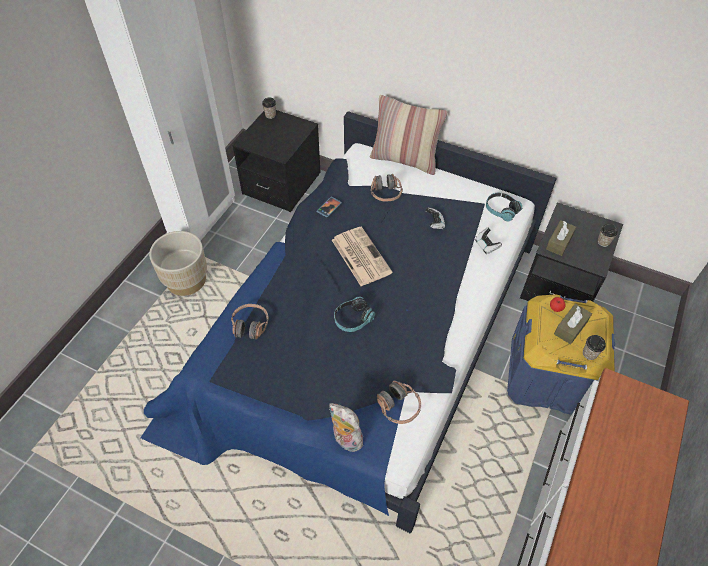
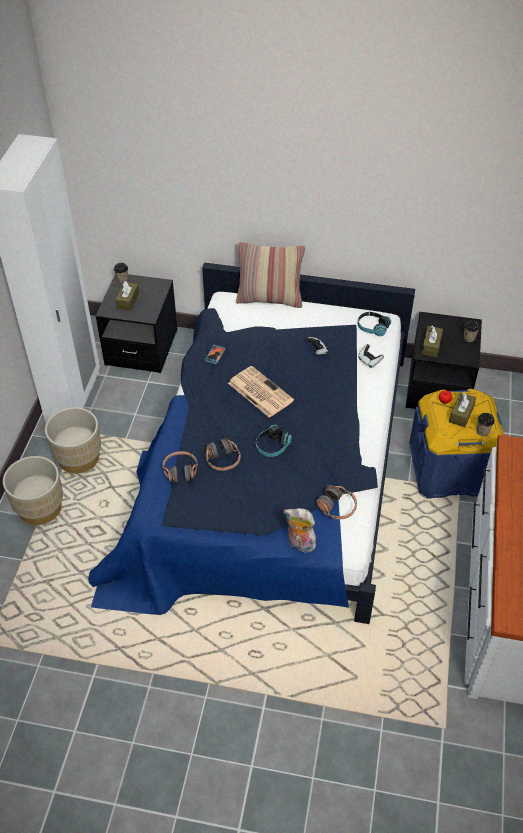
camera: 15 degrees left, 5 degrees down
(133, 322) = (40, 508): none -> beige planter
(268, 136) = (128, 301): none -> brown tissue box
(385, 193) = (263, 332): headphones -> headphones (222, 460)

